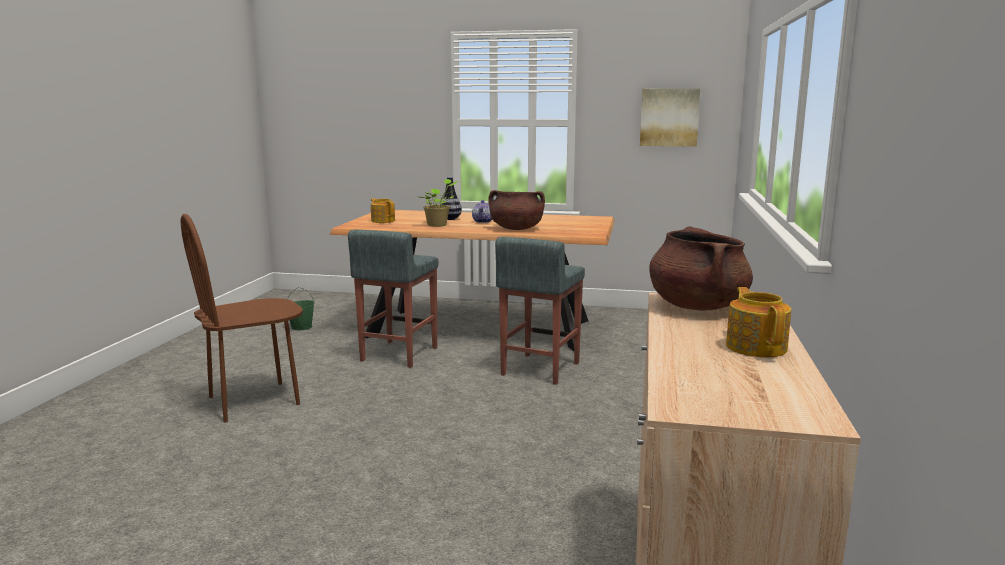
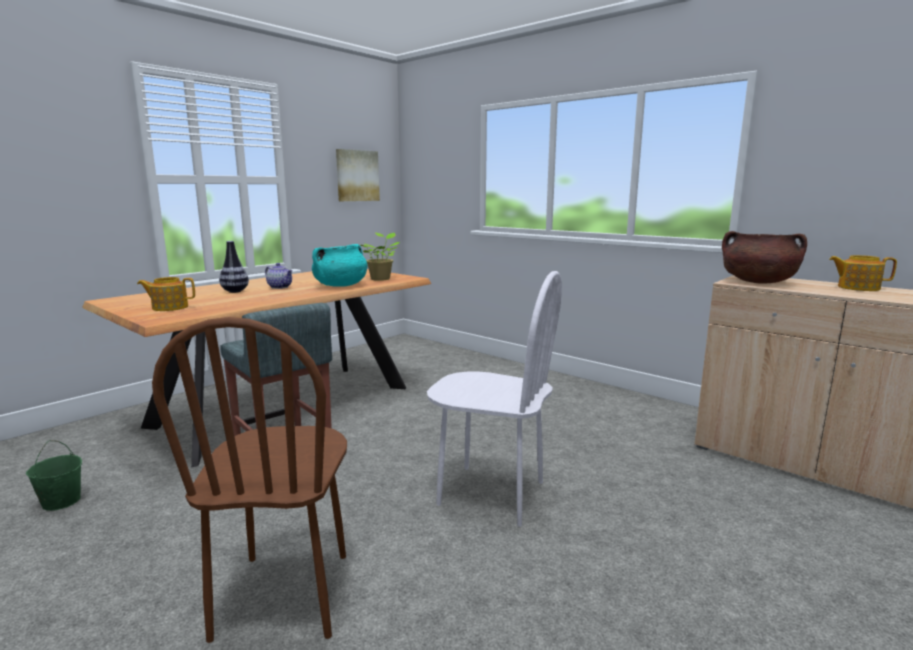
camera: 60 degrees left, 0 degrees up
(417, 428) = (491, 493): none -> white chair
(438, 225) = (257, 297): potted plant -> potted plant (381, 279)
(516, 229) = (340, 285): brown cooking pot -> turquoise cooking pot
(539, 369) = (422, 410): grey stool -> none

